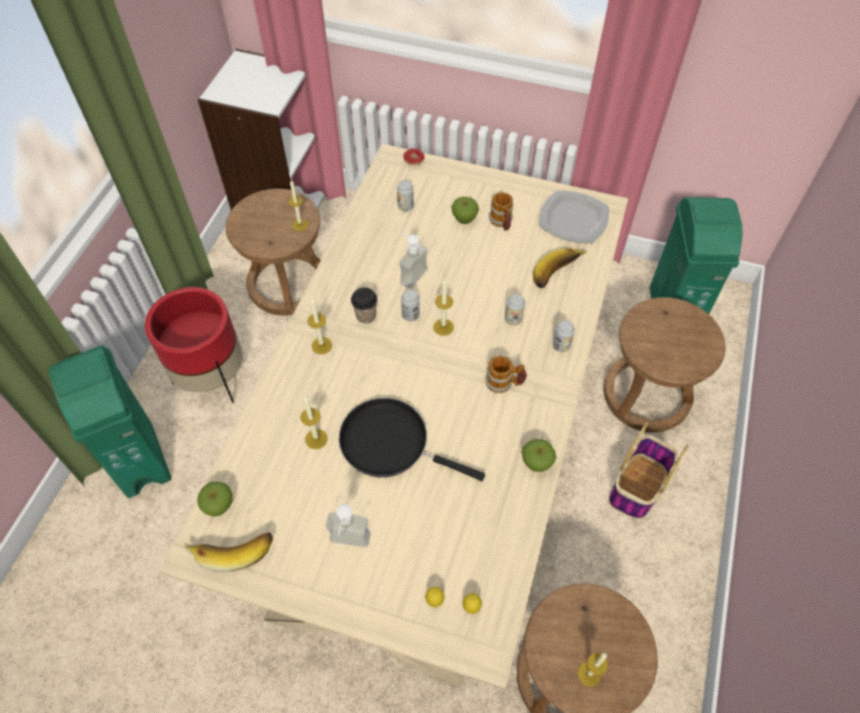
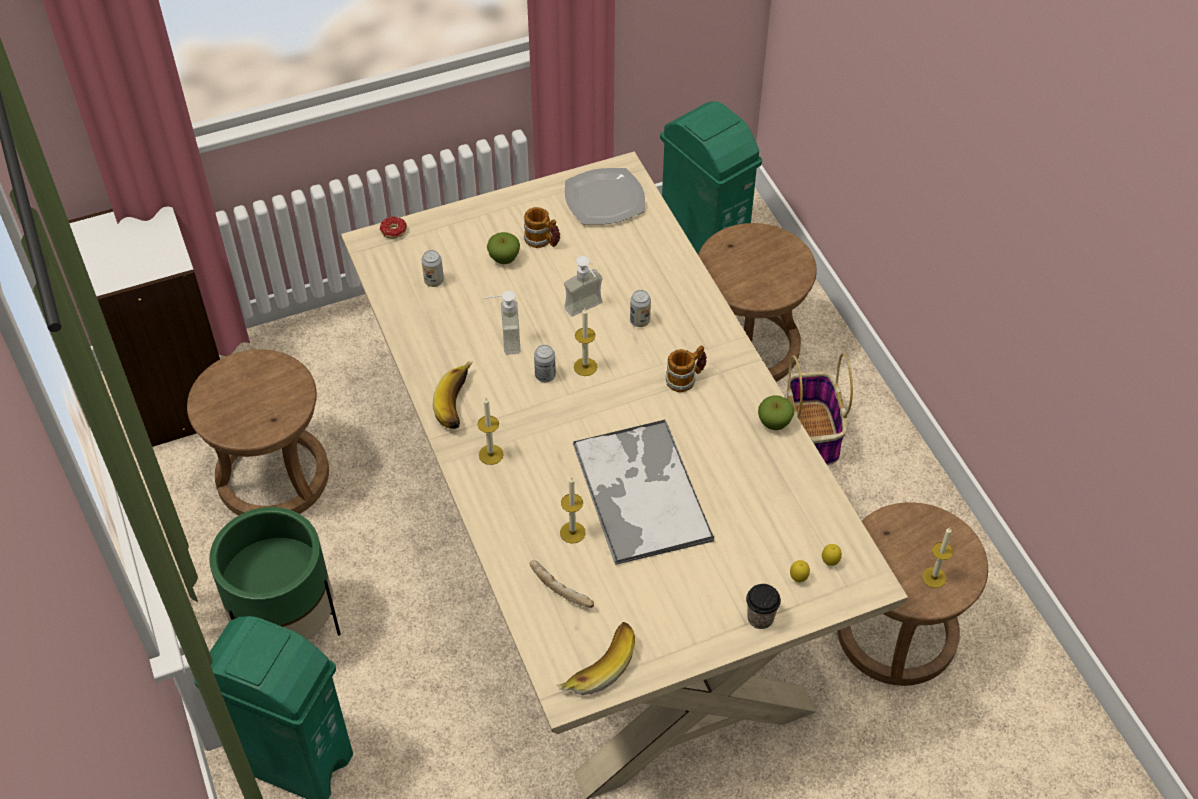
camera: 40 degrees left, 5 degrees down
(211, 377) = (287, 627): red planter -> green planter
(219, 506) = (547, 643): apple -> none
(268, 473) = (561, 588): none -> bread
(300, 225) = (287, 382): candle -> none
(348, 545) = (689, 591): soap dispenser -> soap dispenser (587, 310)
(366, 315) = (504, 402): cup -> cup (760, 618)
(390, 443) = (640, 491): black frying pan -> tray
(558, 275) = (641, 258): banana -> banana (460, 404)
(561, 345) = (702, 317): can -> none

